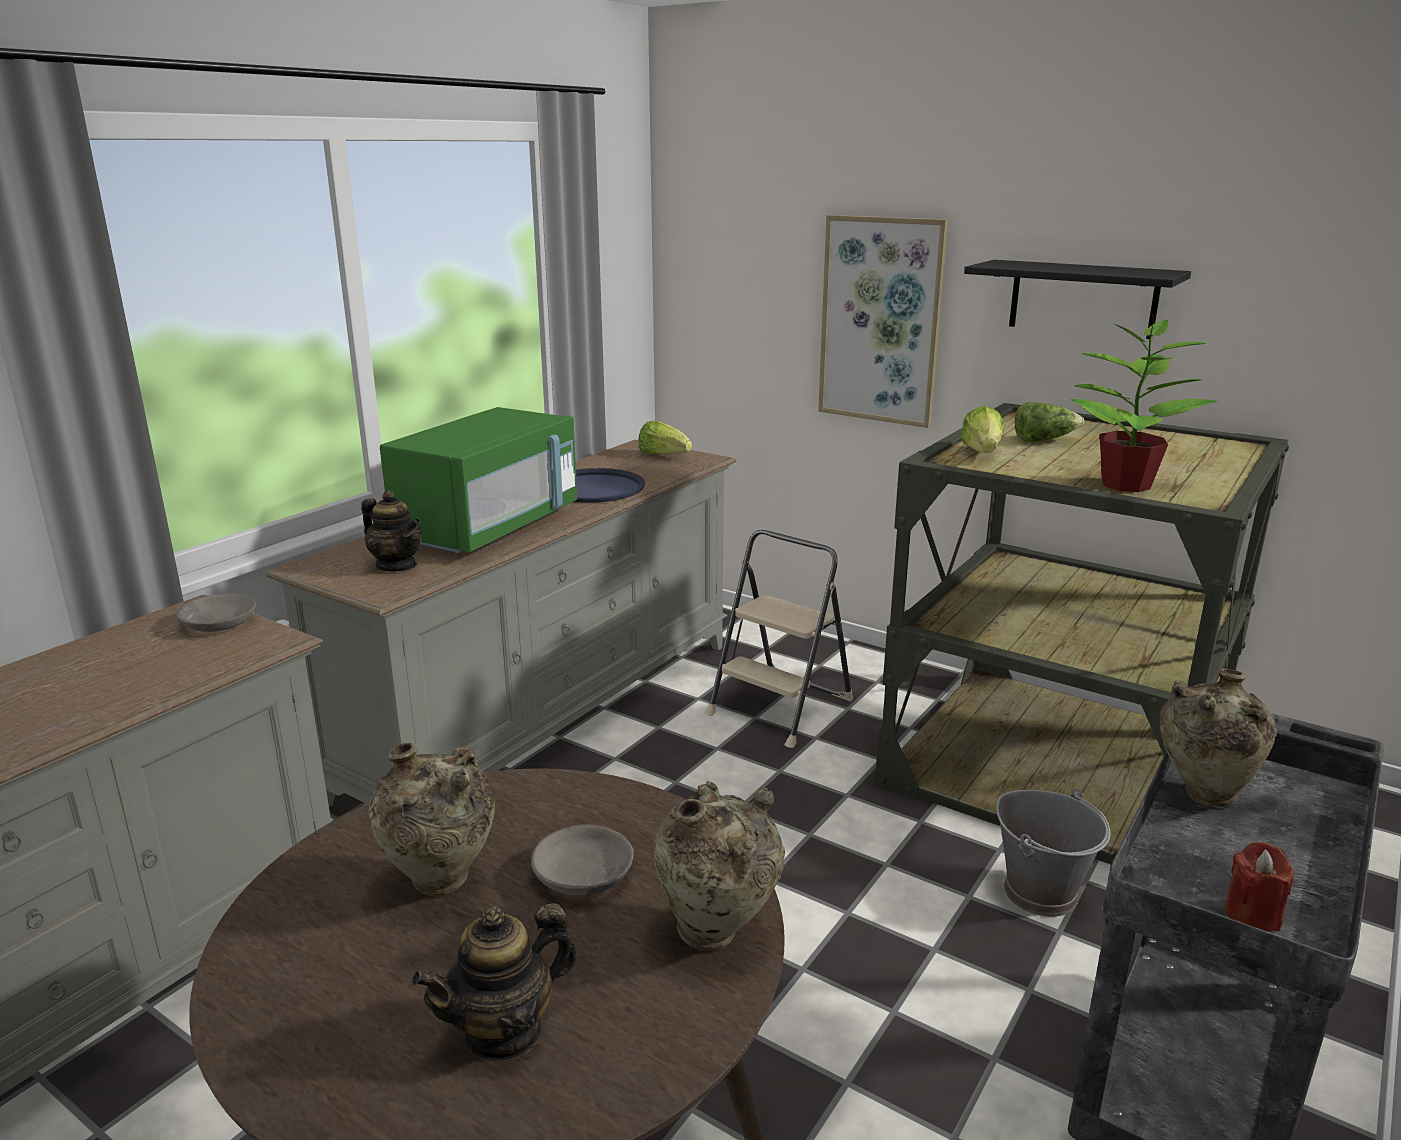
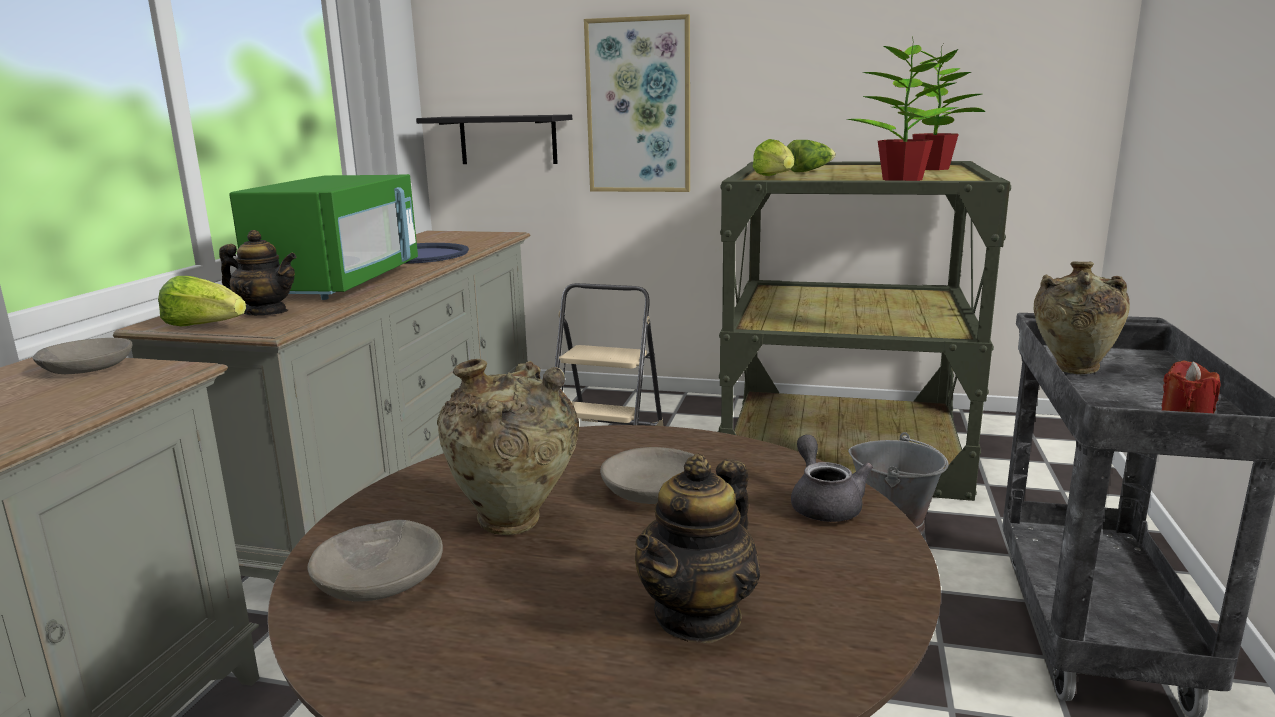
camera: 20 degrees left, 5 degrees down
(308, 915) = (380, 577): none -> grey bowl
(663, 455) = (464, 235): lettuce -> lettuce (204, 326)
(717, 934) = (824, 504): beige vase -> grey teapot
(1083, 299) = (805, 70): black shelf -> black shelf (508, 140)
(1211, 455) = (933, 168): none -> potted plant

